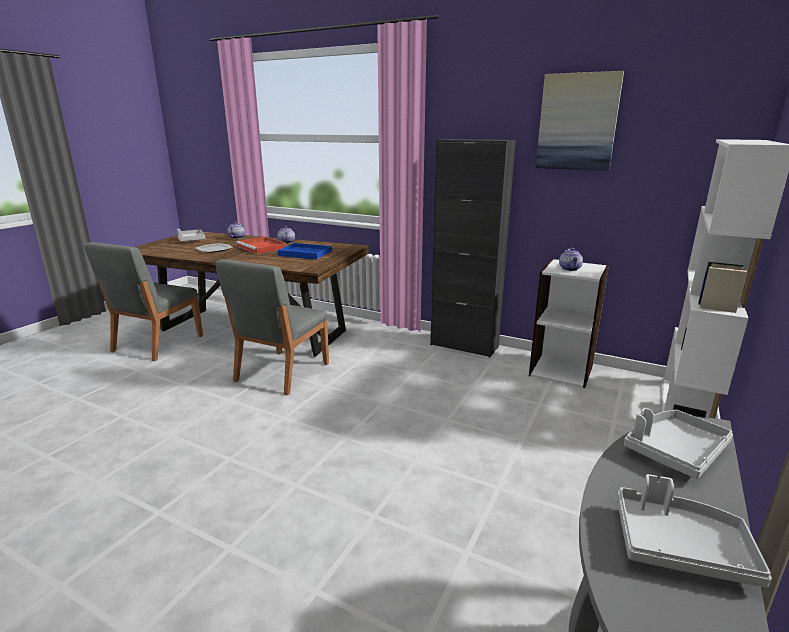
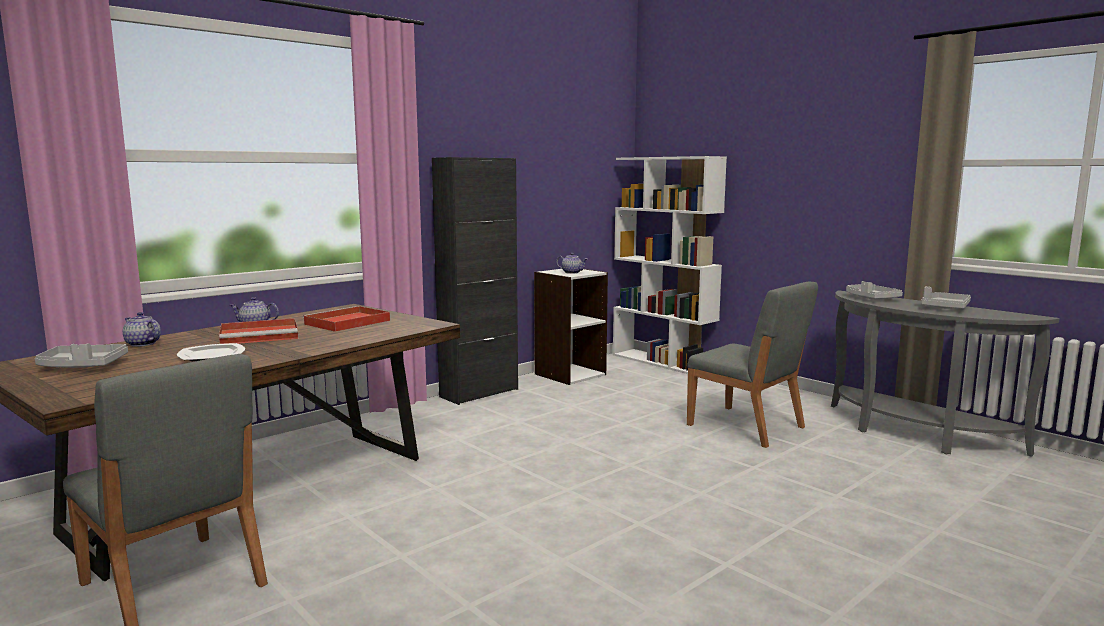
camera: 70 degrees left, 10 degrees down
(281, 372) = (442, 483): grey chair -> grey chair (746, 426)
(304, 253) = (346, 323): blue tray -> red tray
(577, 122) = (535, 143): picture -> none

